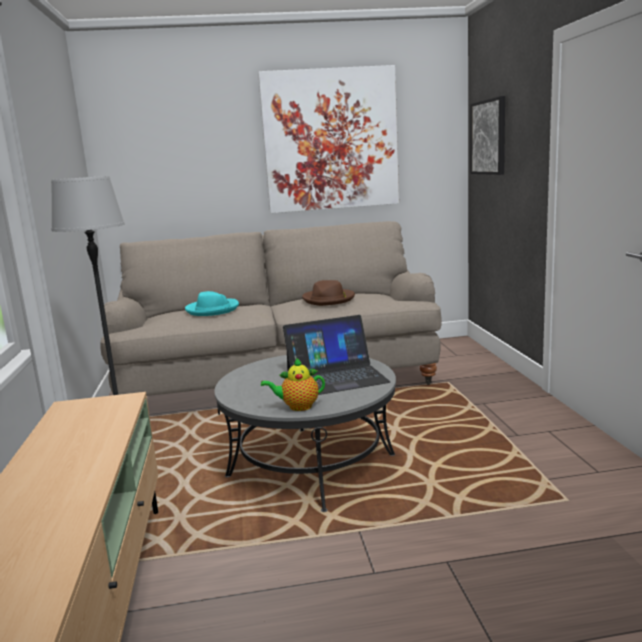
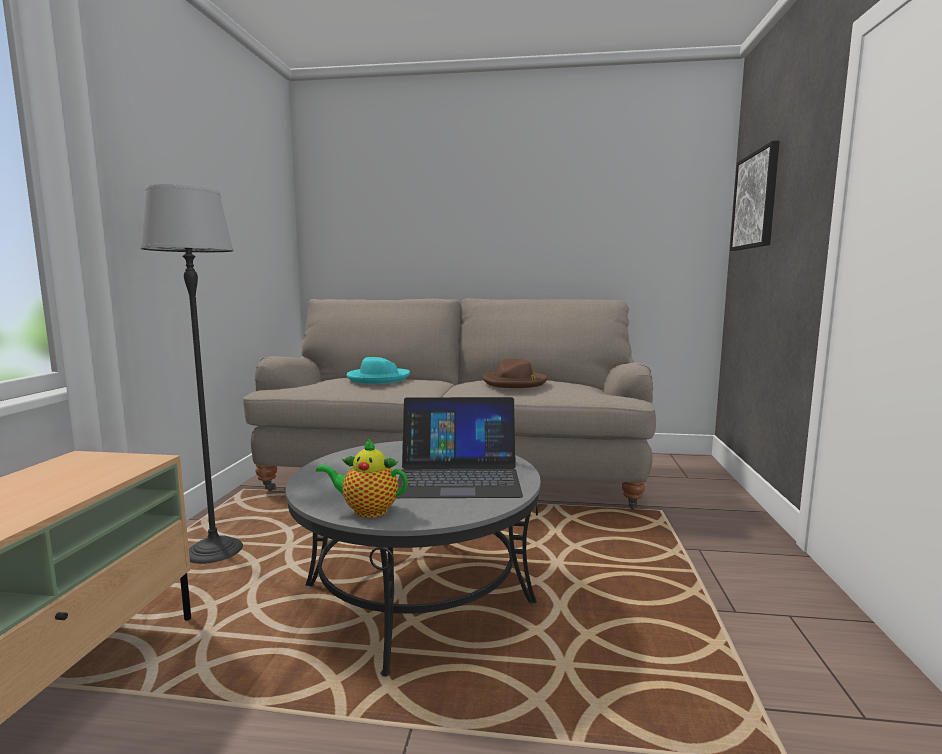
camera: 15 degrees right, 5 degrees down
(330, 140) = (557, 203): picture -> none

